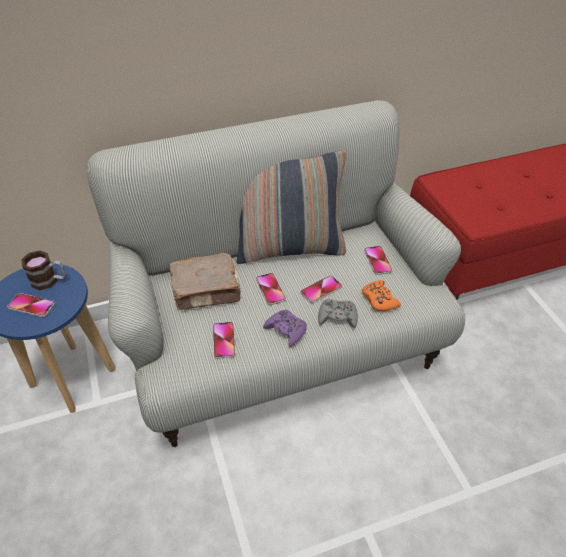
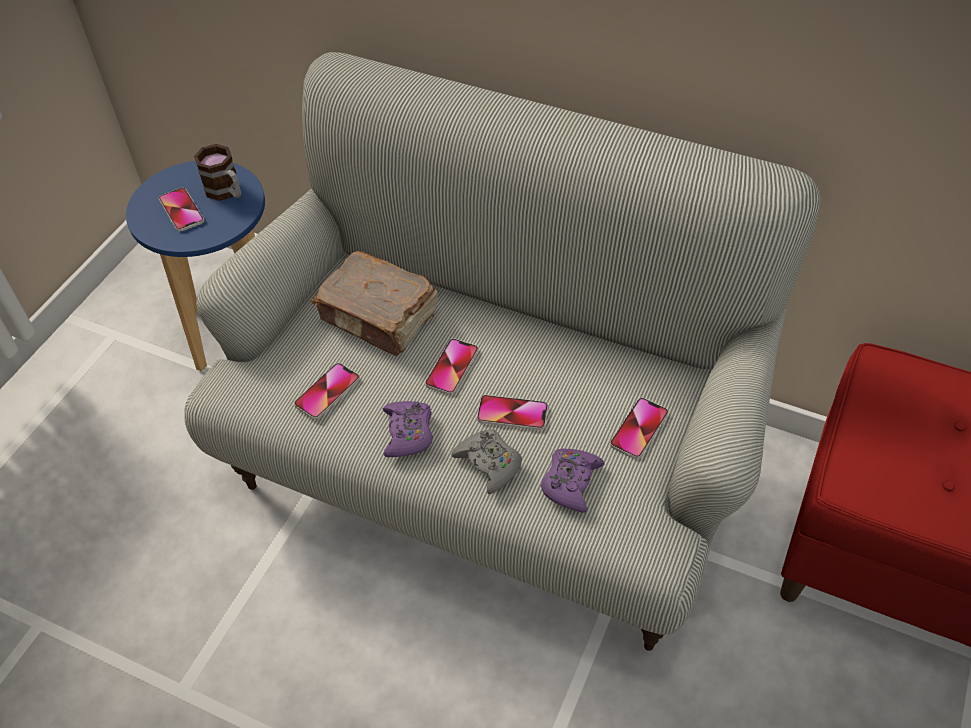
camera: 45 degrees right, 5 degrees up
(289, 248) = (543, 329): pillow -> none
(379, 299) = (571, 483): orange game controller -> purple game controller

